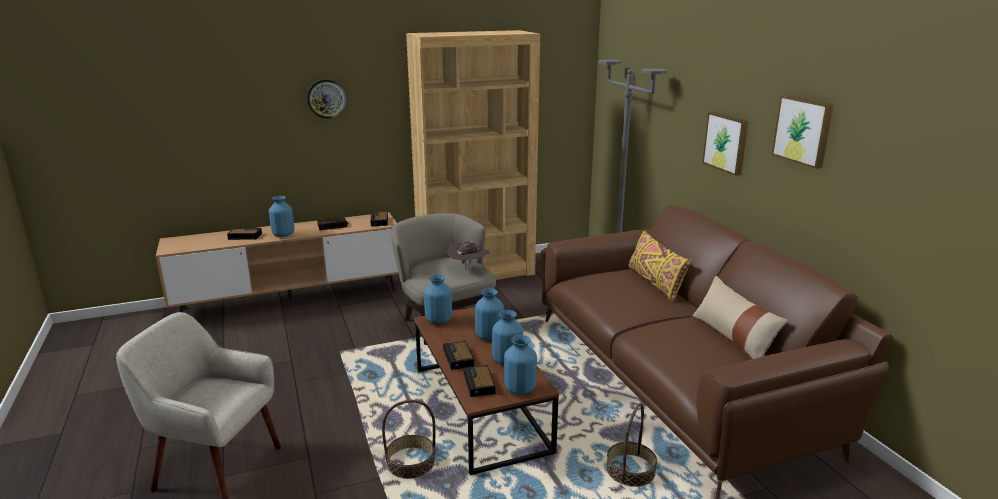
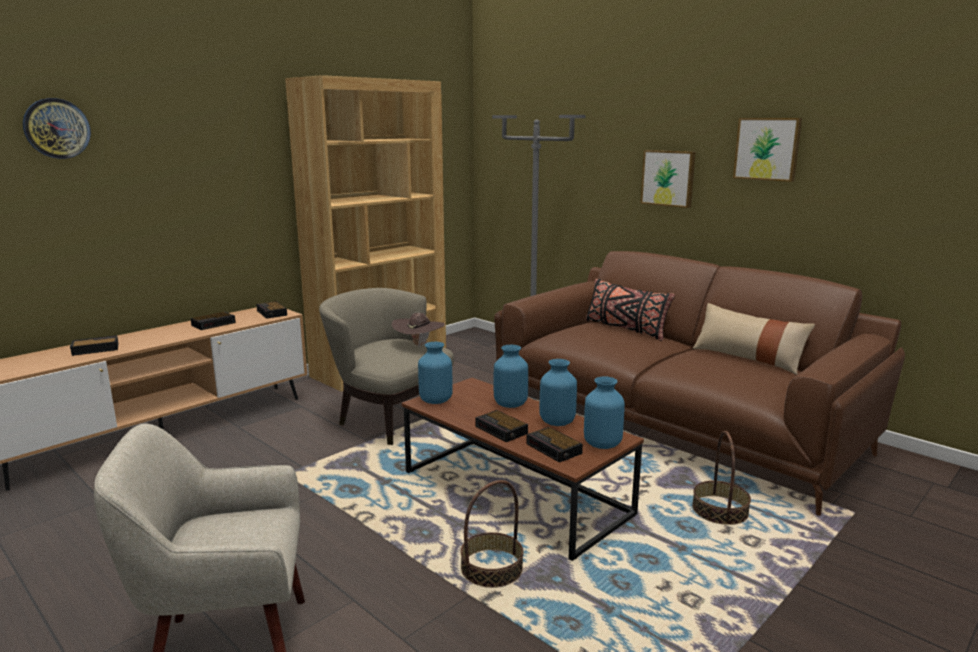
camera: 25 degrees left, 5 degrees down
(283, 235) = (154, 340): blue vase -> none
(326, 98) = (191, 158): wall clock -> wall clock (56, 128)
(655, 283) = (625, 329): yellow pillow -> black pillow

